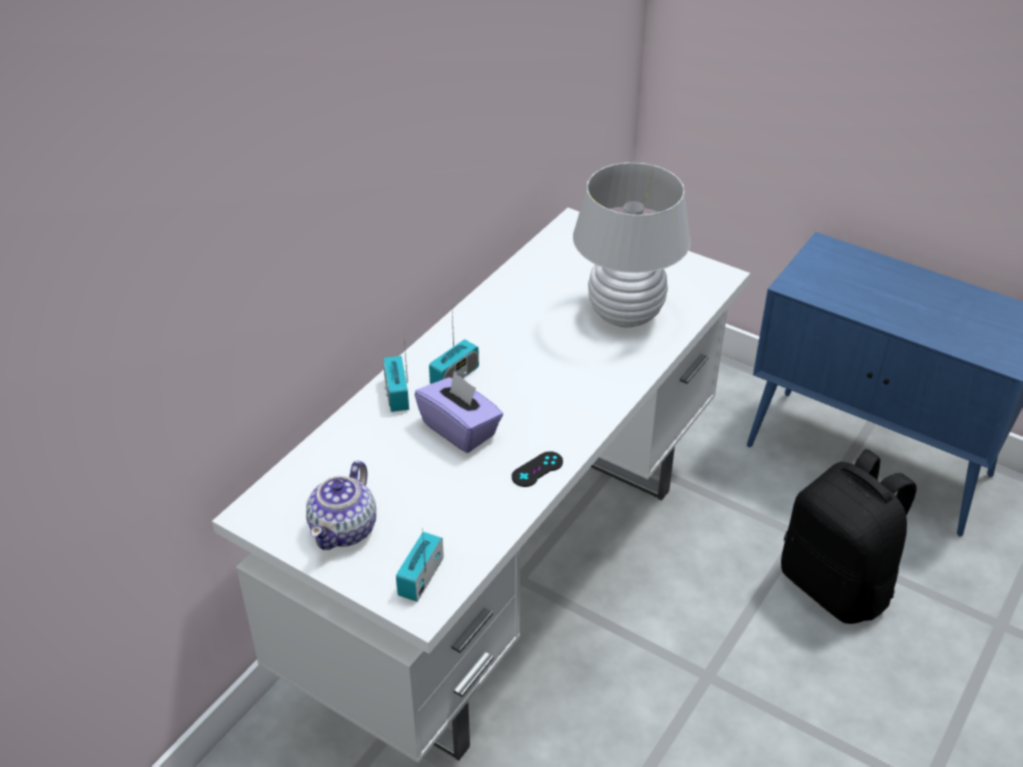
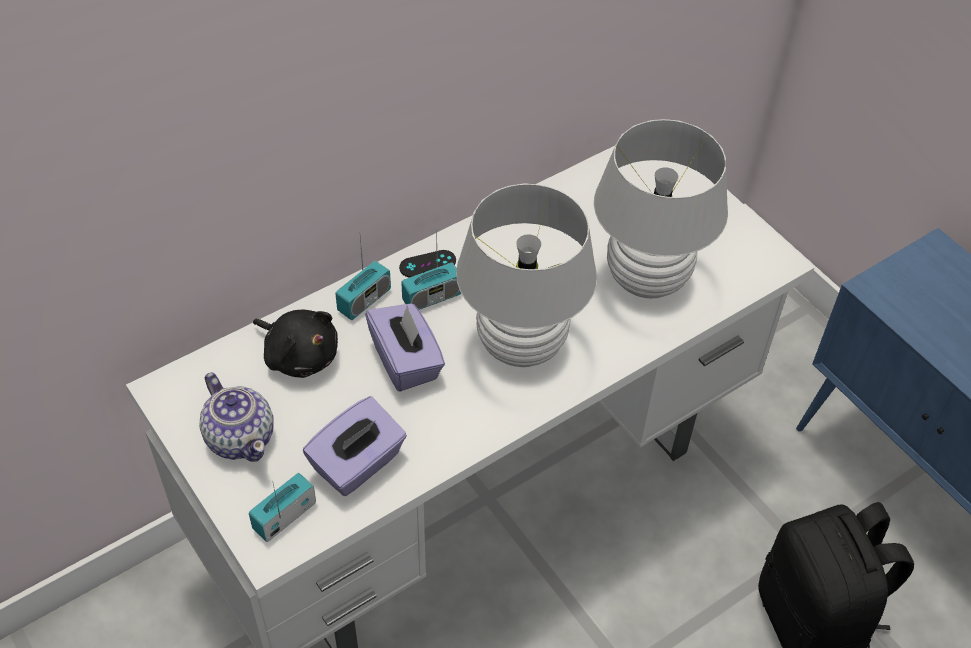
camera: 20 degrees right, 10 degrees up
(345, 529) = (240, 437): teapot -> teapot turned 75 degrees counterclockwise
(362, 451) = (299, 355): none -> black plush toy
(397, 394) = (364, 300): radio -> radio turned 150 degrees counterclockwise
(463, 518) = (358, 464): none -> purple tissue box
(537, 469) = (459, 434): black game controller -> black game controller (427, 264)
(550, 389) = (521, 344): none -> white table lamp

